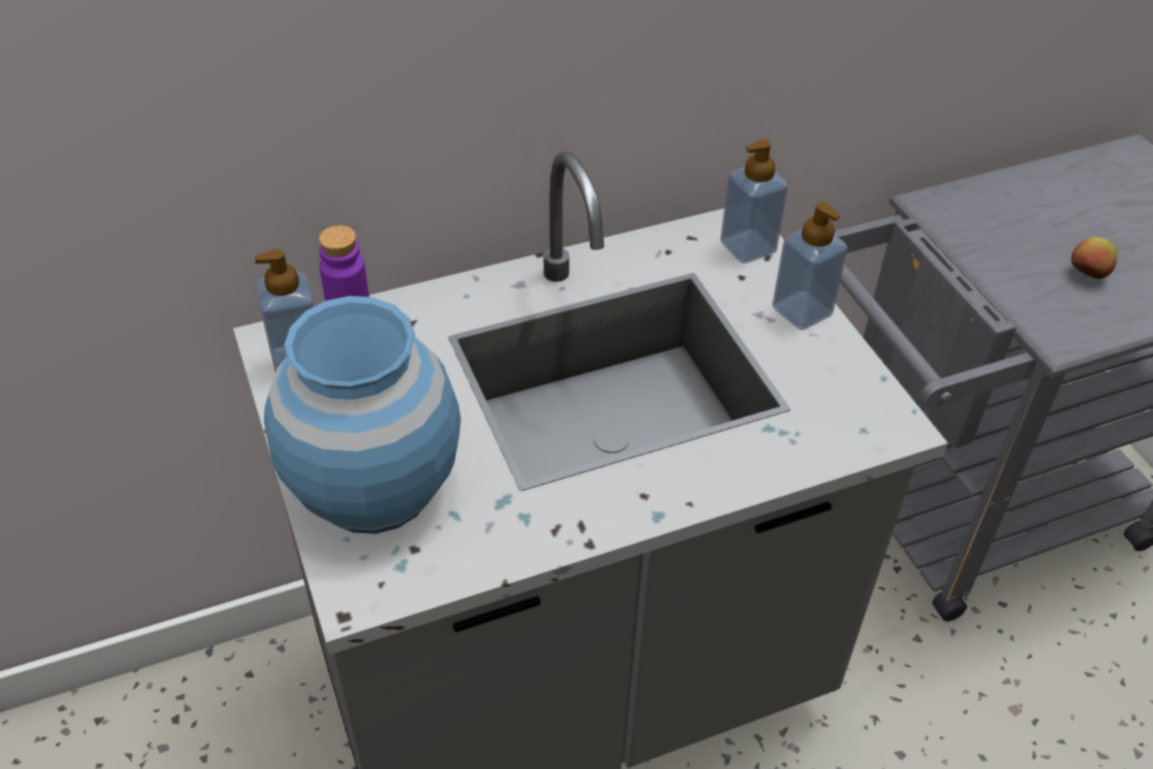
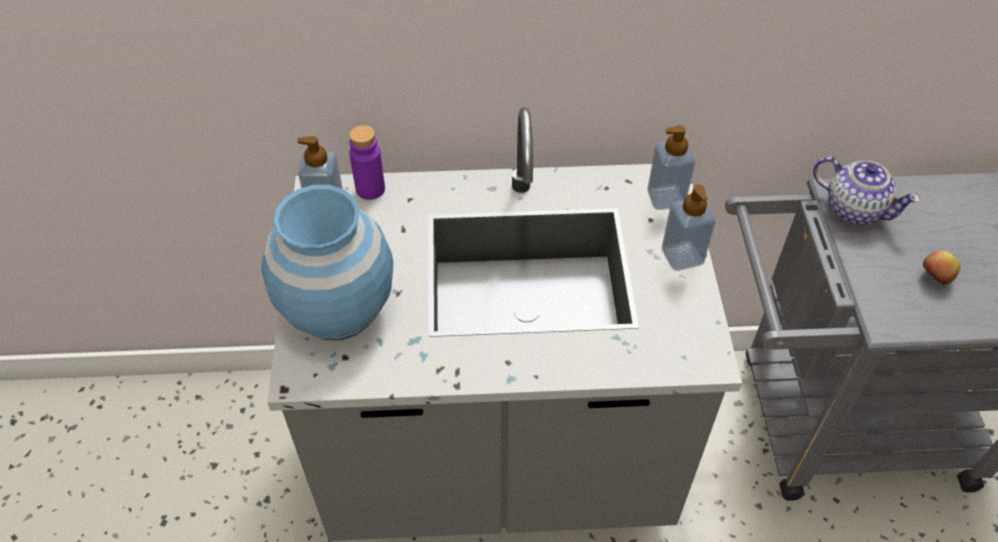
camera: 20 degrees right, 5 degrees up
(960, 217) = (853, 208): none -> teapot

